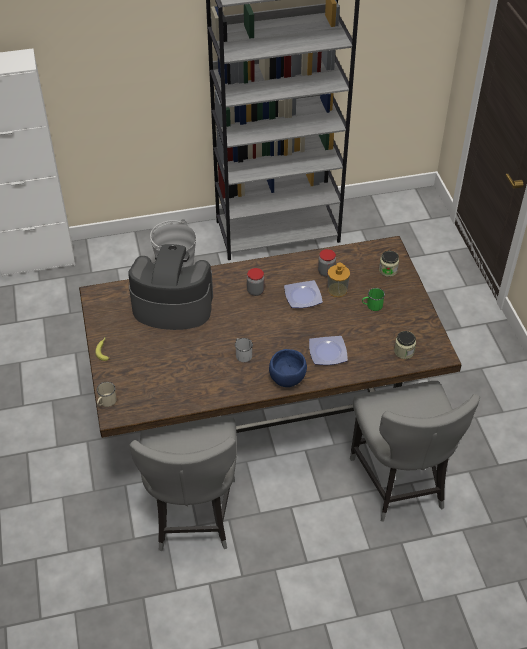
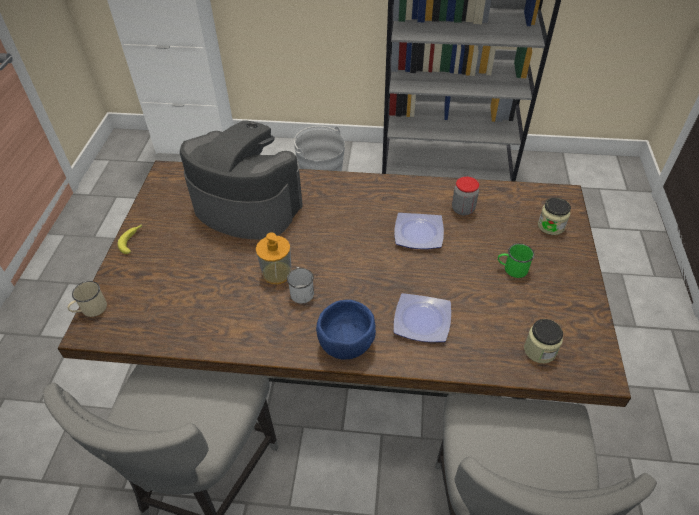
camera: 20 degrees right, 0 degrees up
(255, 291) = (359, 212): jar -> none
(337, 290) = (469, 236): soap dispenser -> soap dispenser (276, 273)

